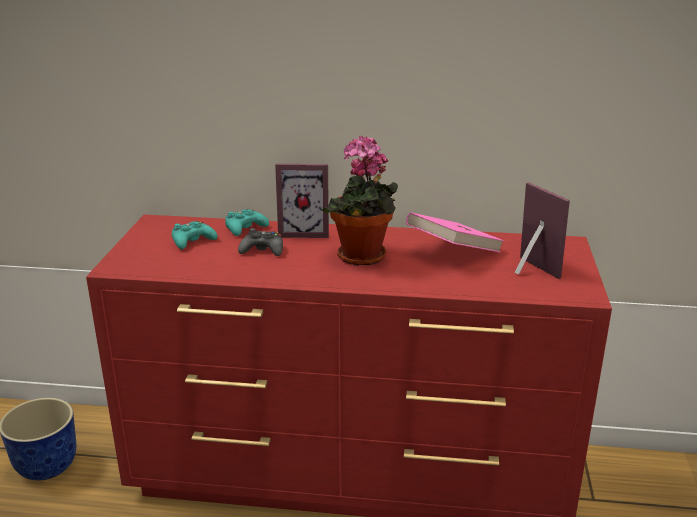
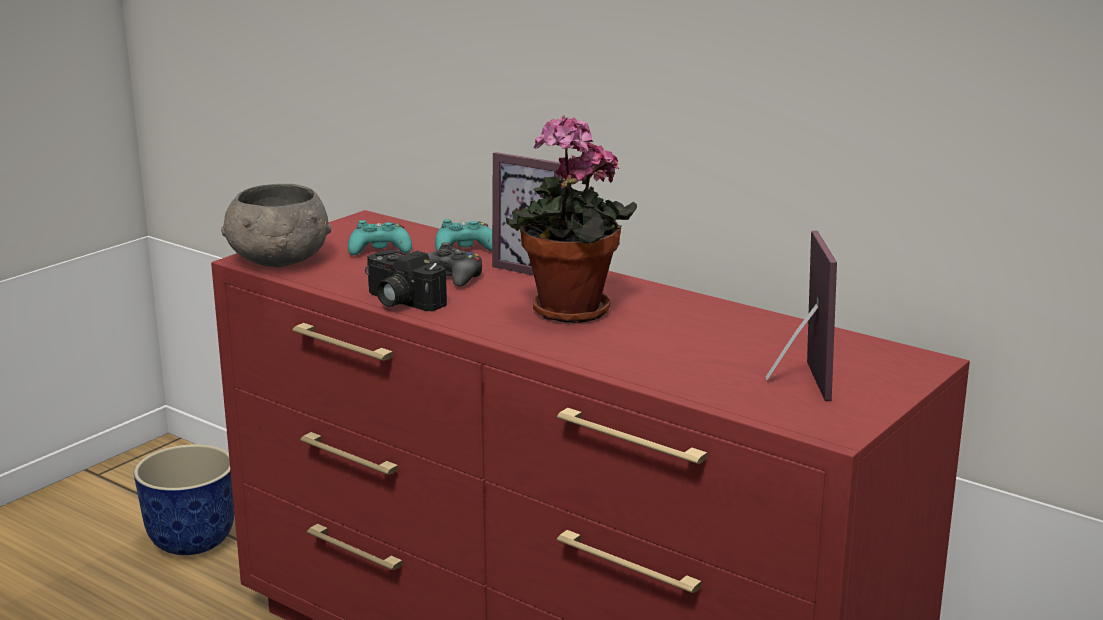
camera: 30 degrees right, 5 degrees down
(135, 264) = (279, 261): none -> grey bowl
(253, 275) = (399, 301): none -> camera
(453, 252) = (712, 333): pink book -> none

